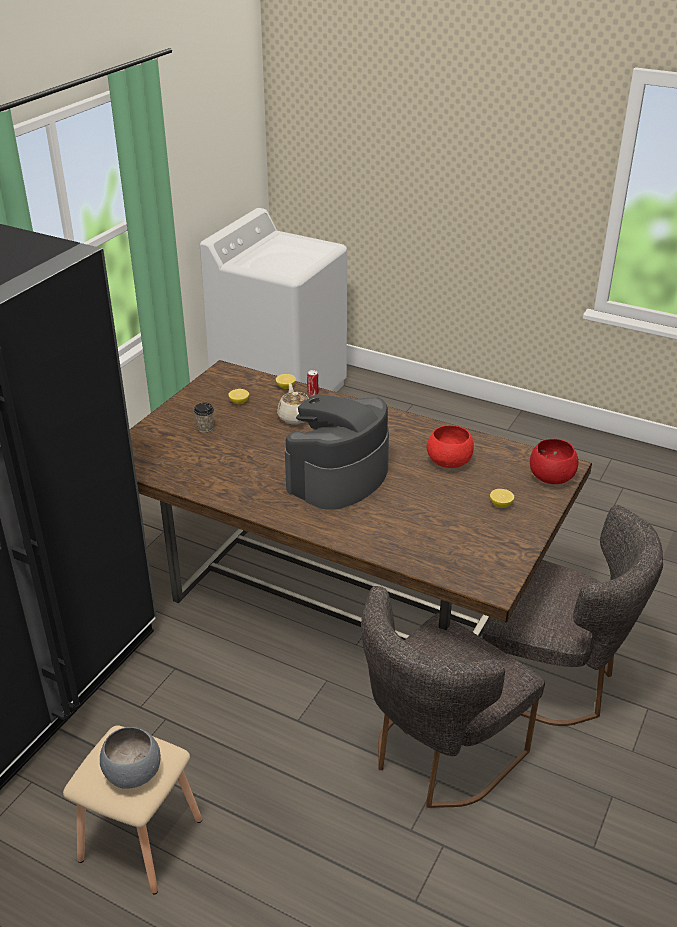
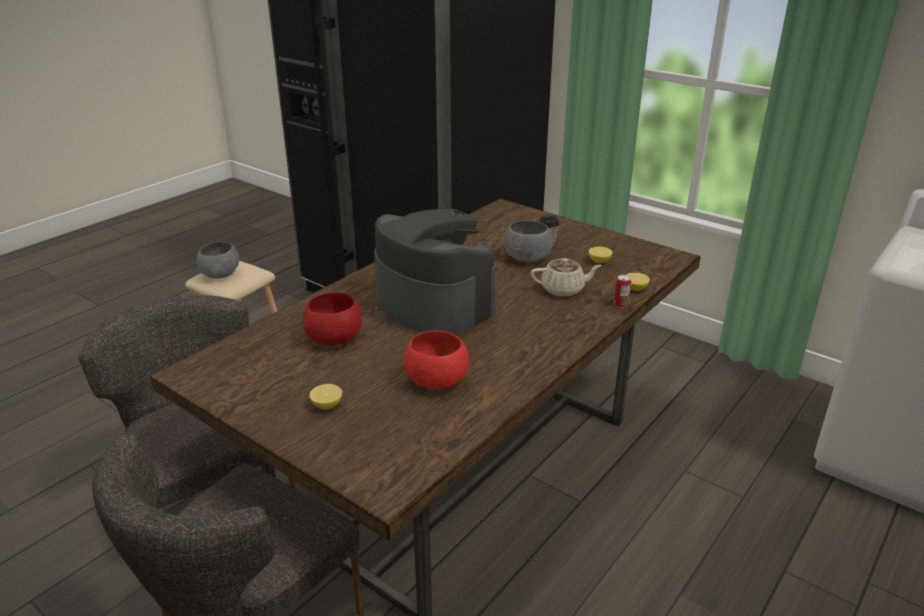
camera: 100 degrees right, 5 degrees down
(238, 436) = (528, 258): none -> grey bowl
(551, 477) = (364, 465): red bowl -> red bowl (333, 338)

